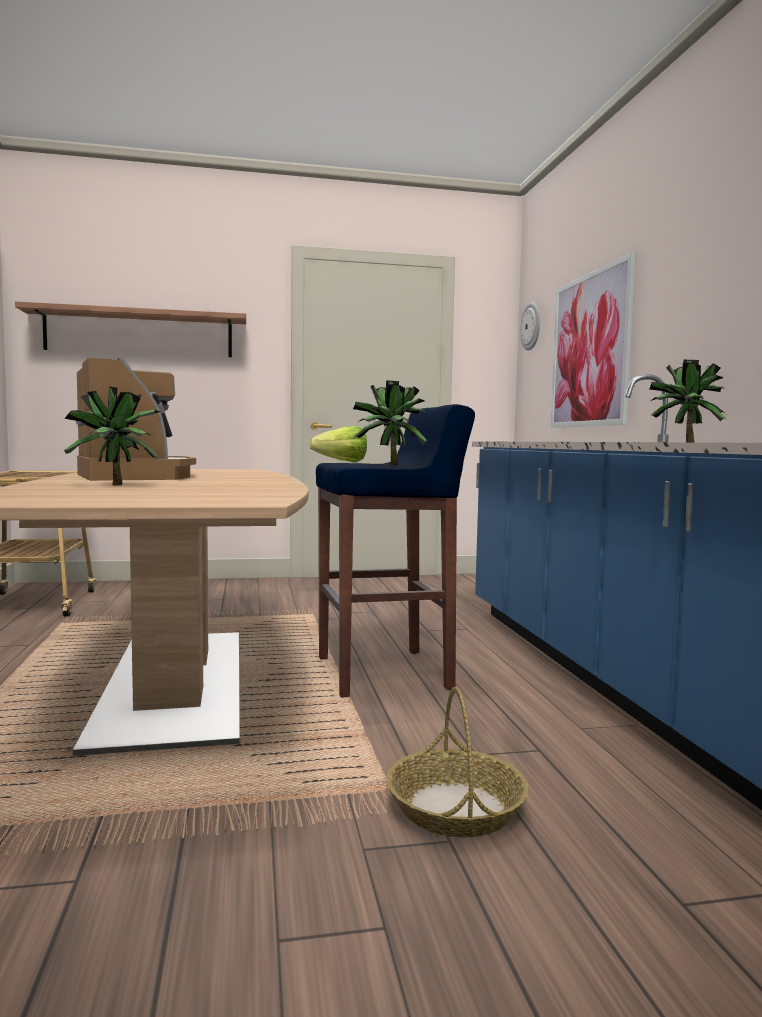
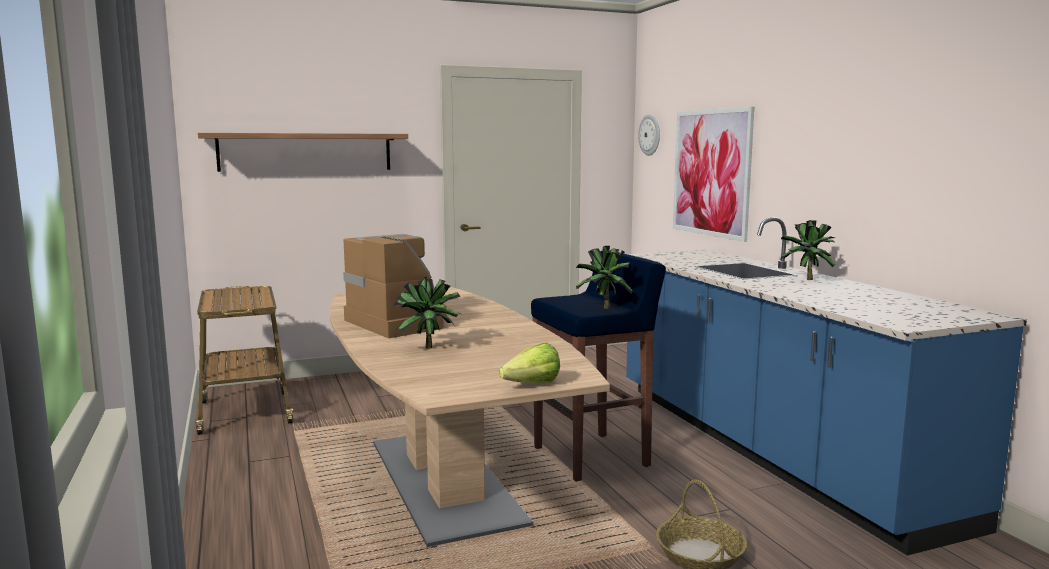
camera: 10 degrees left, 5 degrees up
(336, 462) = (550, 299): lettuce -> lettuce (527, 386)

